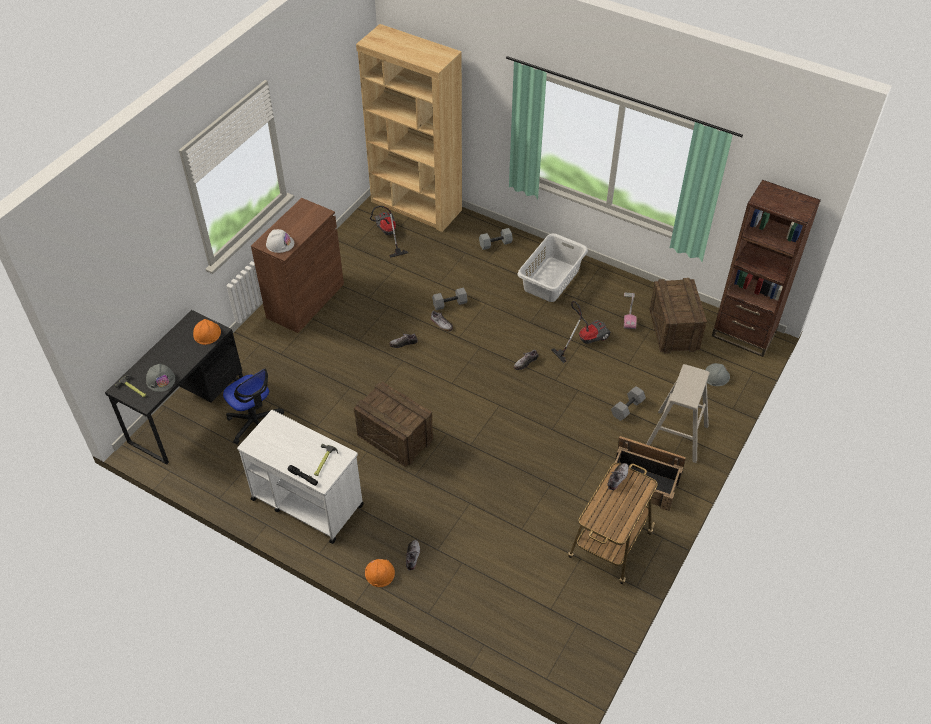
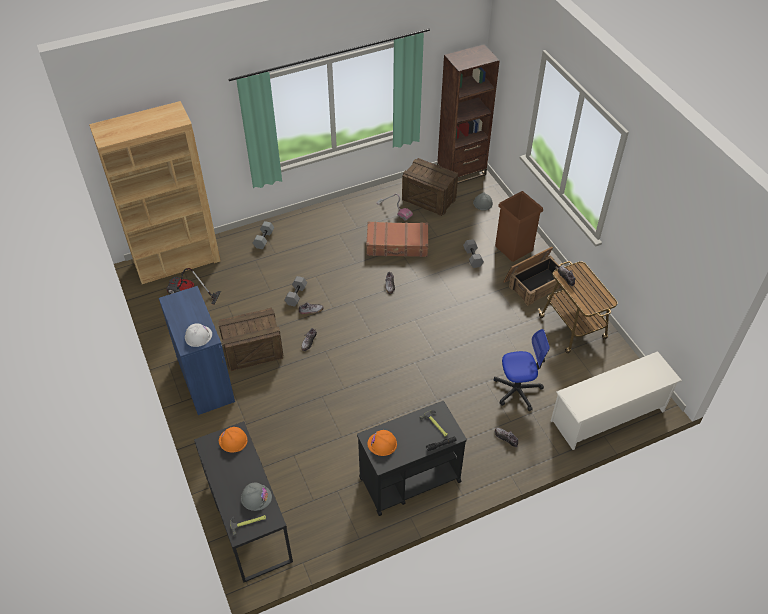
camera: 55 degrees left, 0 degrees up
(255, 423) = (303, 476): office chair -> office chair (517, 390)
(305, 301) = (205, 379): brown cabinet -> blue cabinet
(306, 501) = (409, 479): white cart -> black cart
(379, 573) = (506, 466): orange hard hat -> orange hard hat (382, 444)
(394, 438) = (393, 394): crate -> crate (253, 351)
(514, 636) = (608, 416): none -> white shoe rack
(552, 279) = (328, 230): grey laundry basket -> none
(584, 340) = (397, 245): vacuum cleaner -> brown suitcase
(677, 436) = (514, 248): beige stool -> brown trash can

